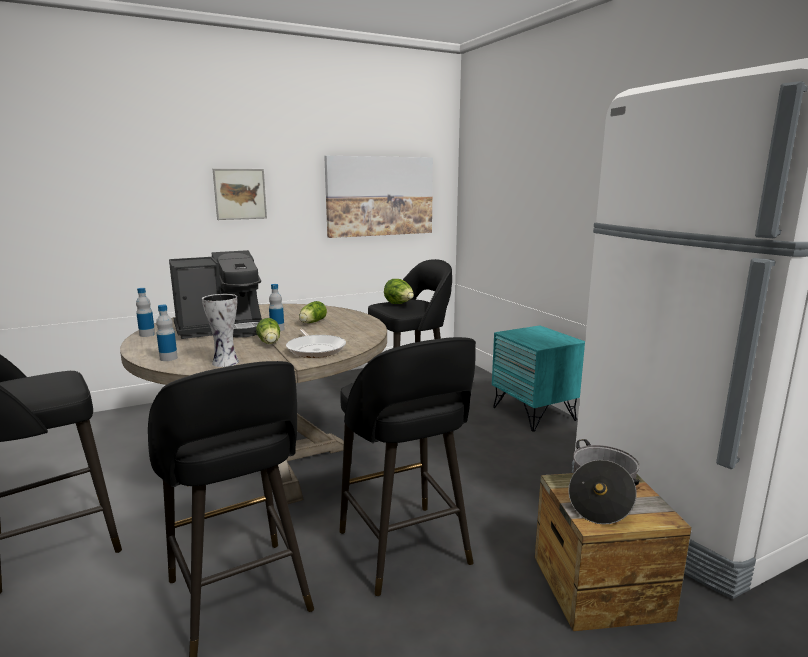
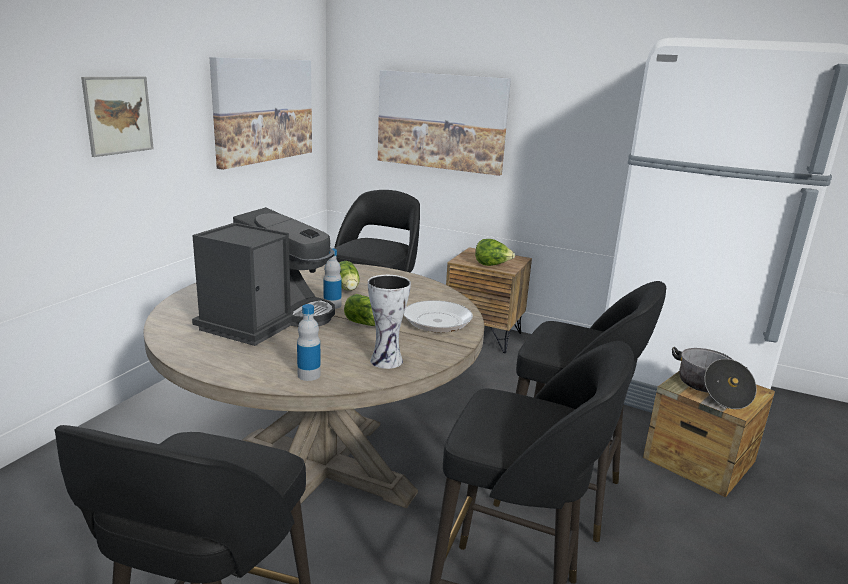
camera: 40 degrees left, 5 degrees up
(147, 334) = (185, 352): bottle -> none
(399, 304) = (367, 247): lettuce -> lettuce (492, 265)
(524, 204) = (441, 121): none -> picture
(534, 414) = (484, 336): turquoise nightstand -> brown nightstand

